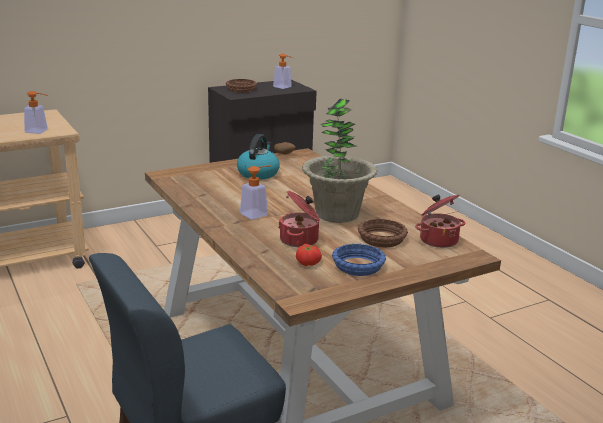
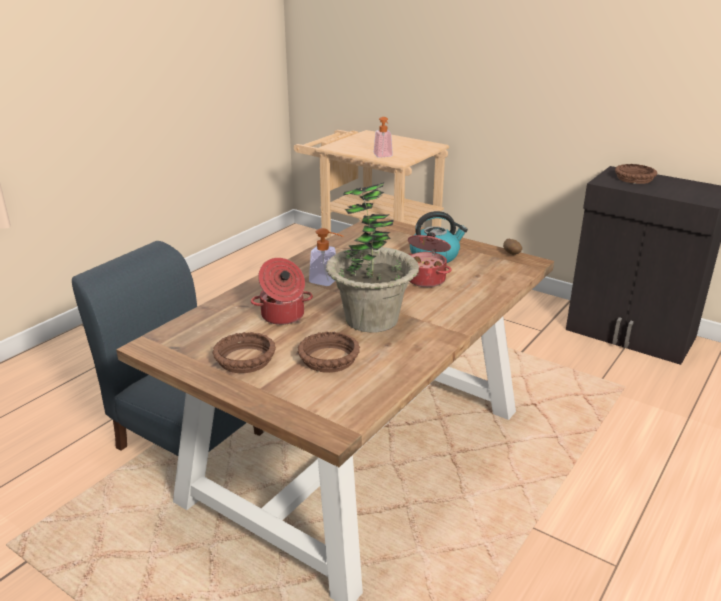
camera: 65 degrees right, 5 degrees up
(284, 87) = (690, 193): soap dispenser -> none
(308, 263) = (232, 332): tomato -> none
(358, 266) = (244, 359): blue bowl -> brown bowl
(438, 240) = (359, 396): cooking pot -> cooking pot (426, 279)

